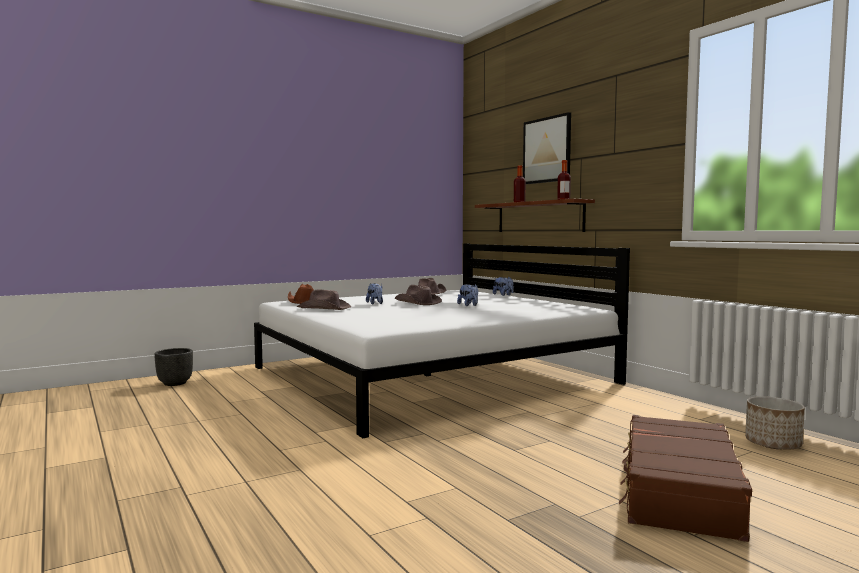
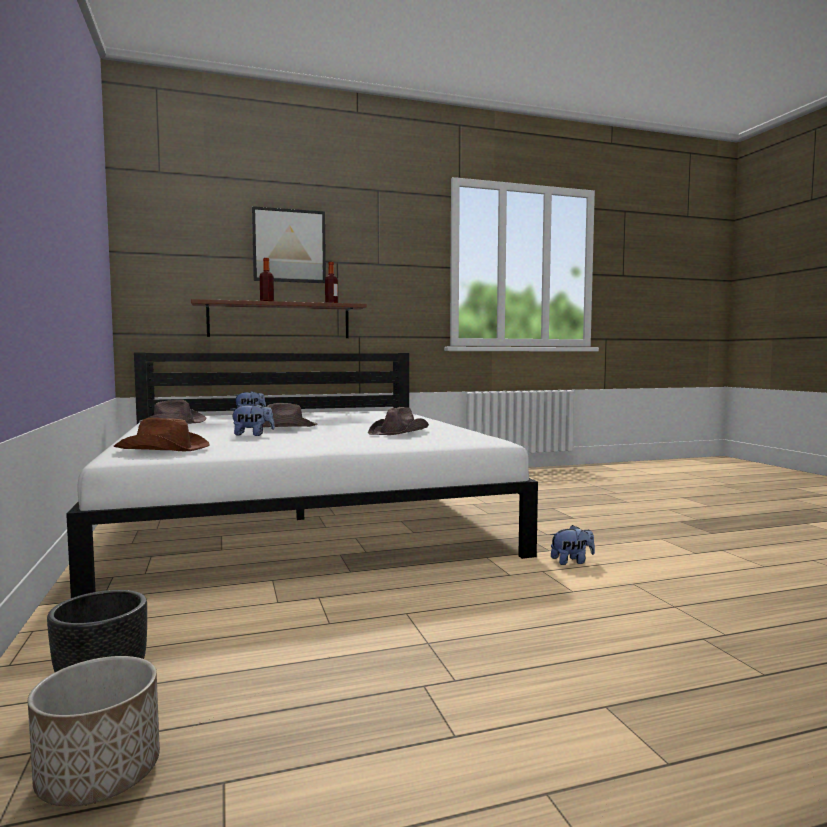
camera: 75 degrees left, 0 degrees up
(324, 308) = (271, 446): brown hat -> brown hat (399, 432)
(469, 305) = (335, 420): plush toy -> plush toy (572, 561)
(678, 491) = (649, 499): brown suitcase -> none
(772, 444) = (565, 475): planter -> planter (99, 775)

